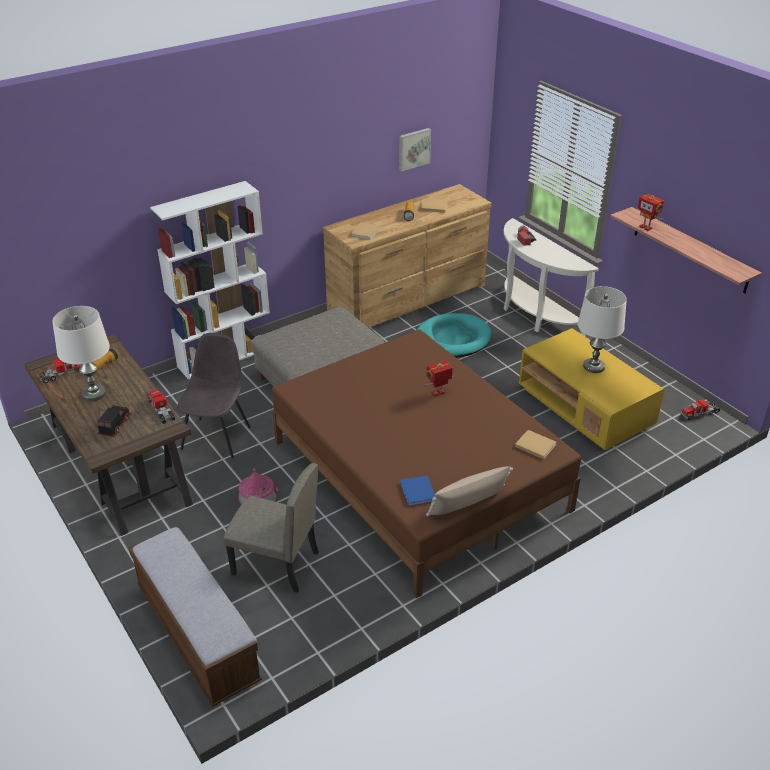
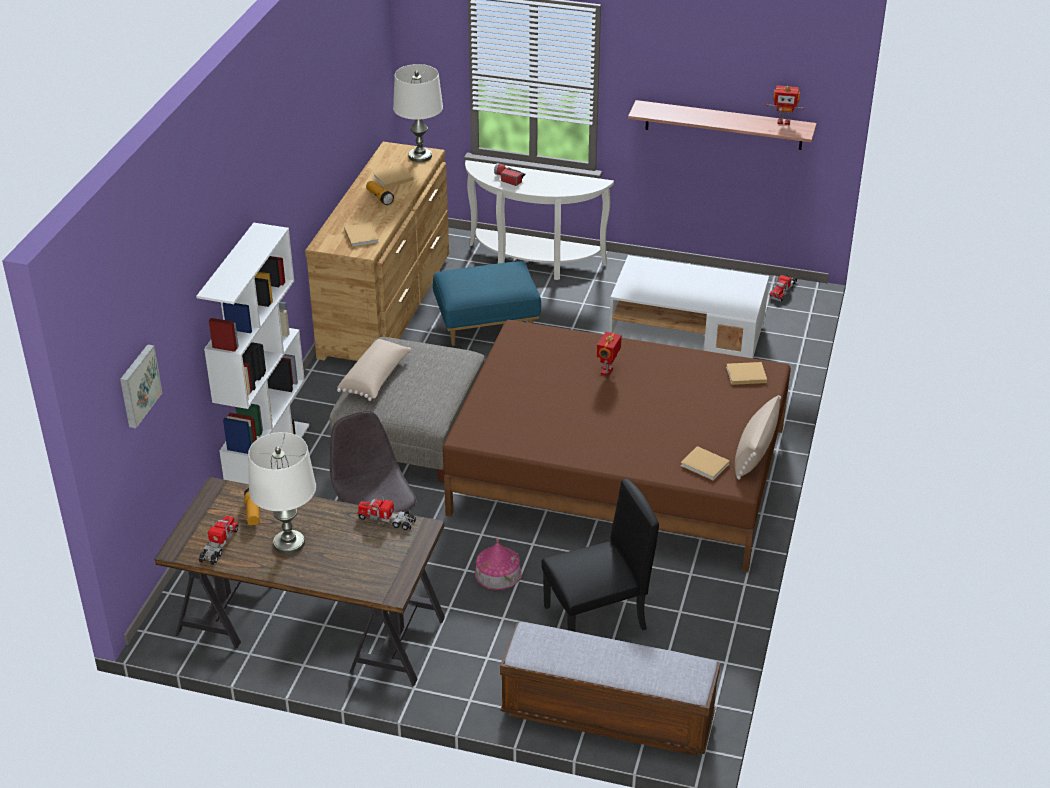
camera: 40 degrees left, 0 degrees up
(115, 425) = (361, 559): toy truck -> none
(275, 563) = (595, 618): beige chair -> black chair
(302, 329) = (376, 378): none -> beige pillow
(413, 149) = (350, 116): picture -> picture (138, 385)
(418, 492) = (706, 465): blue book -> beige book
(452, 339) = (486, 326): turquoise dog bed -> blue ottoman
(585, 408) = (687, 334): yellow coffee table -> white coffee table
(594, 366) = (691, 283): white table lamp -> white table lamp (420, 156)
(646, 227) = (675, 116): toy robot -> toy robot (783, 122)

